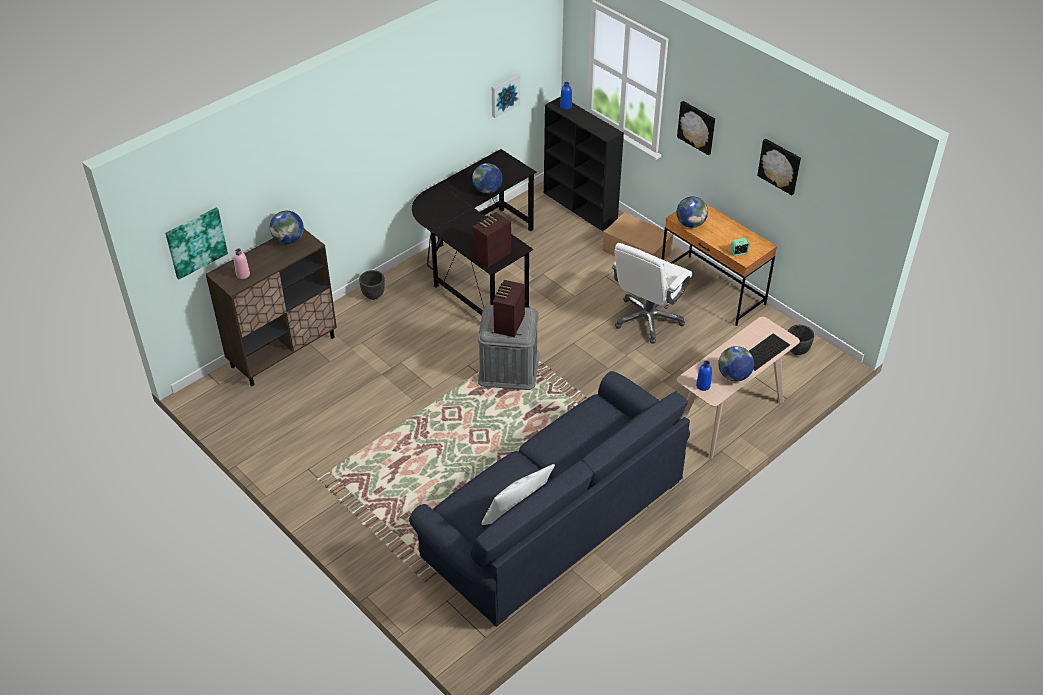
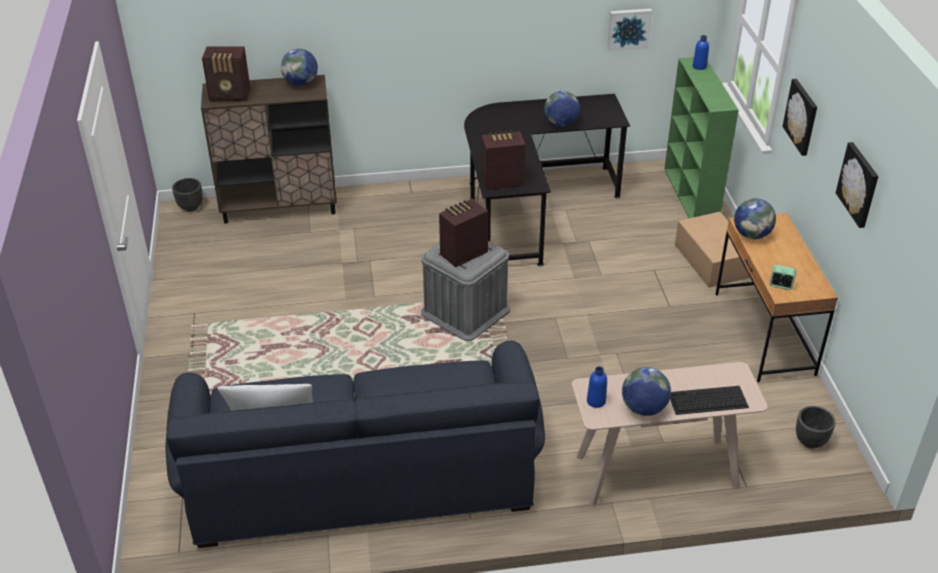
camera: 35 degrees right, 5 degrees down
(196, 242) = (196, 44): picture -> none
(243, 274) = (230, 95): pink bottle -> radio
(373, 295) = (406, 193): black planter -> black planter (190, 207)
(580, 207) = (691, 196): black bookcase -> green bookcase
(648, 319) = (659, 330): white office chair -> none

